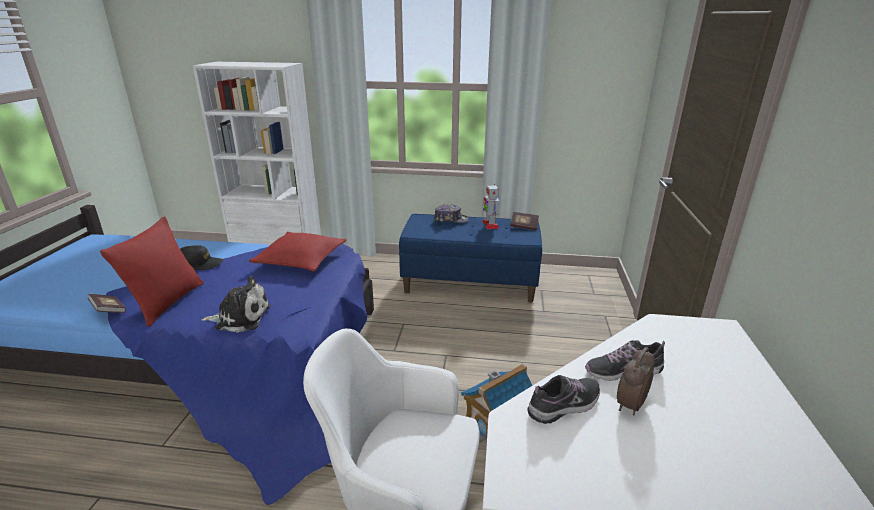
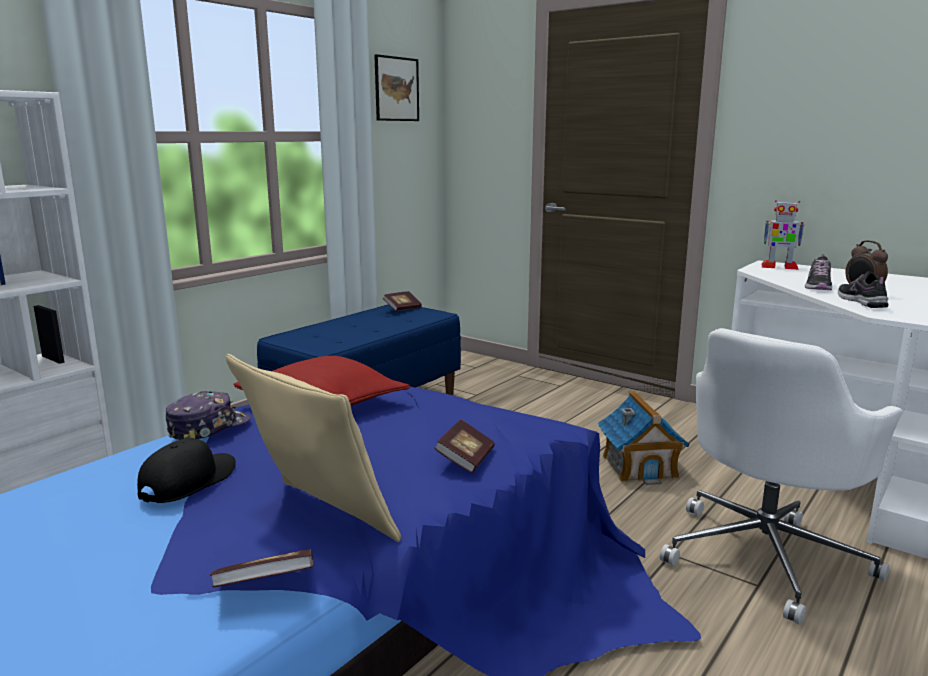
camera: 60 degrees left, 10 degrees down
(168, 302) = (319, 520): red pillow -> beige pillow
(240, 317) = (466, 460): plush toy -> book
(451, 219) = (321, 327): cap -> cap (208, 428)
(490, 224) = (371, 317): toy robot -> toy robot (779, 267)
(591, 50) = (396, 89): none -> picture

